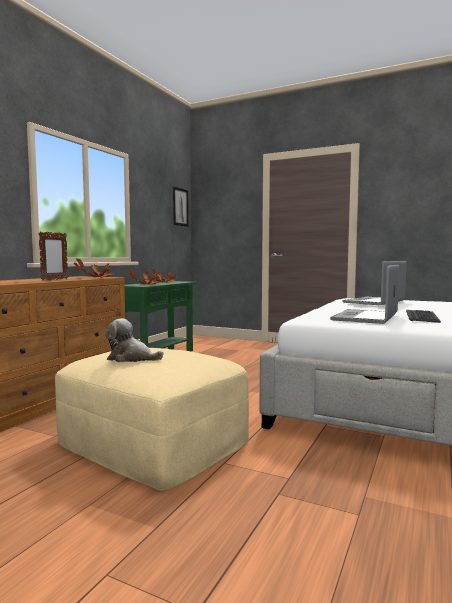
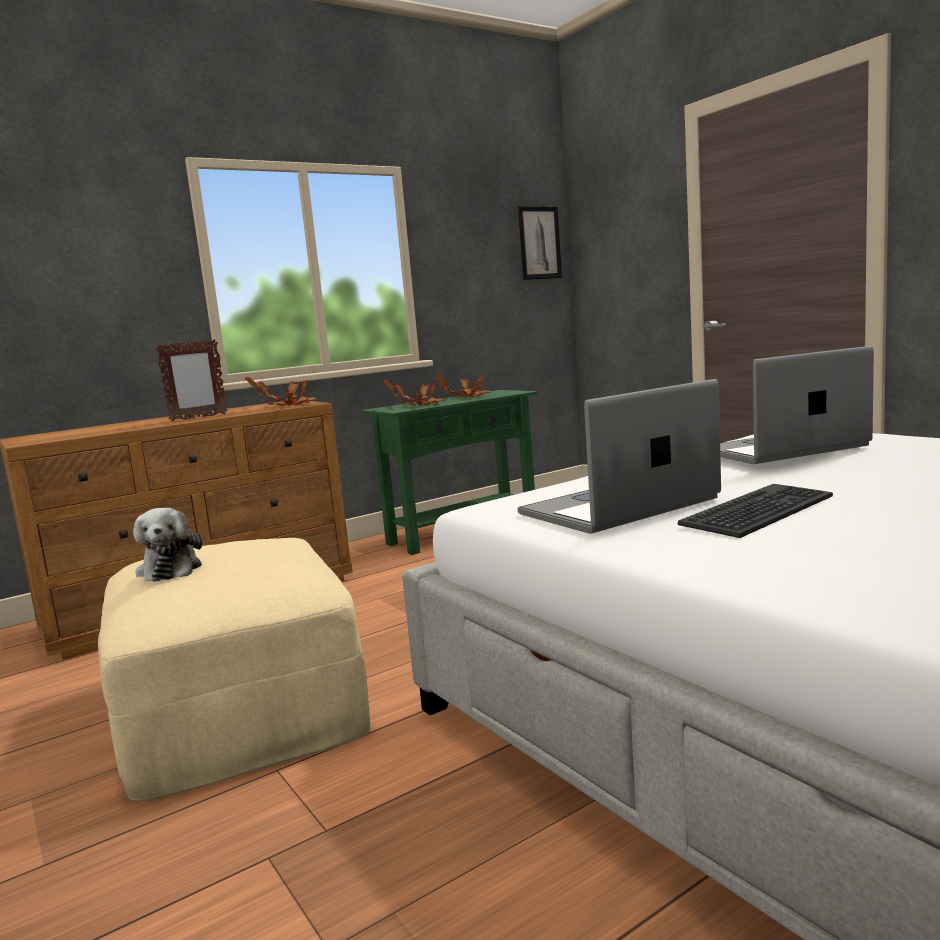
camera: 30 degrees right, 5 degrees up
(131, 358) = (171, 569): plush toy -> plush toy turned 150 degrees counterclockwise

